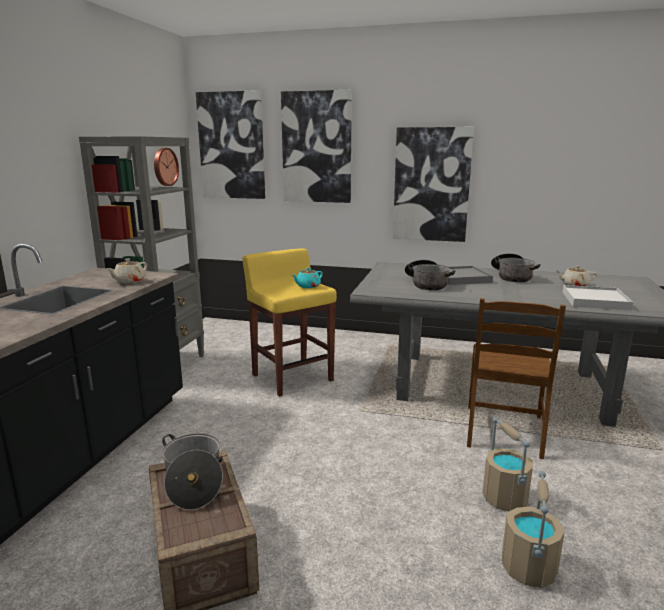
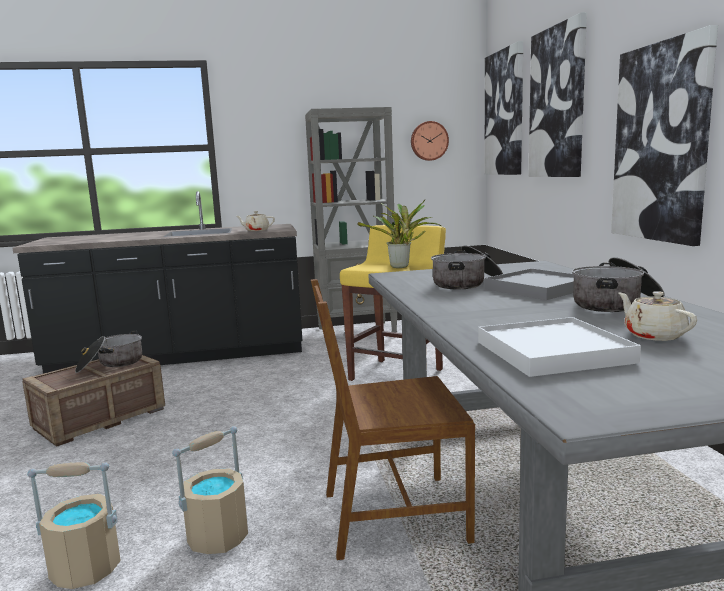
camera: 65 degrees right, 5 degrees down
(307, 286) = (401, 267): turquoise teapot -> potted plant

